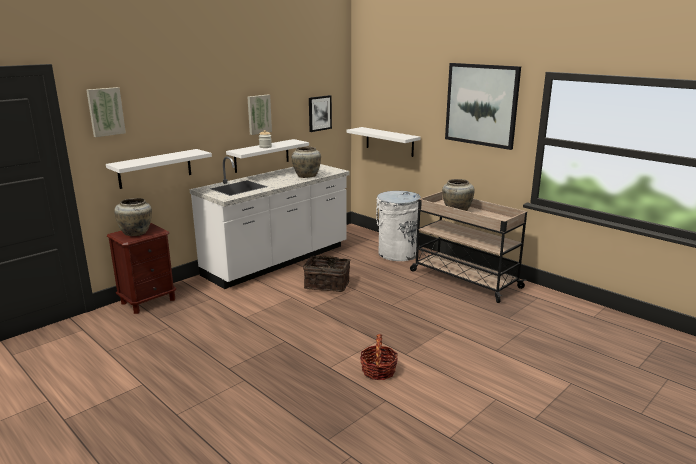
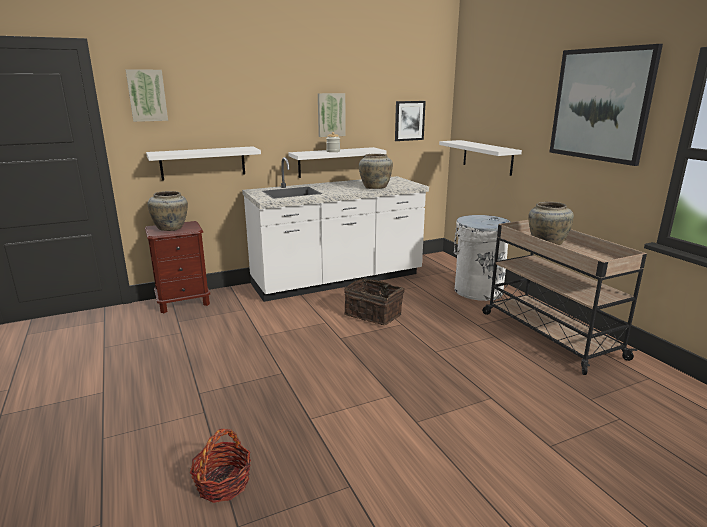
camera: 20 degrees right, 0 degrees up
(378, 371) = (366, 438): basket -> basket (223, 483)

